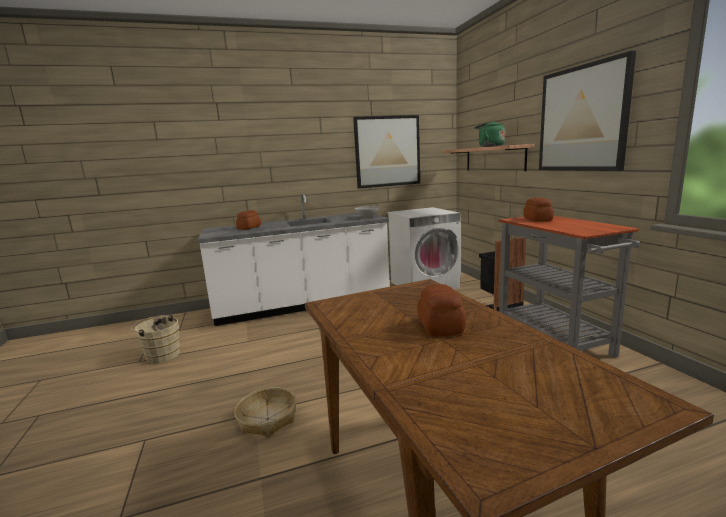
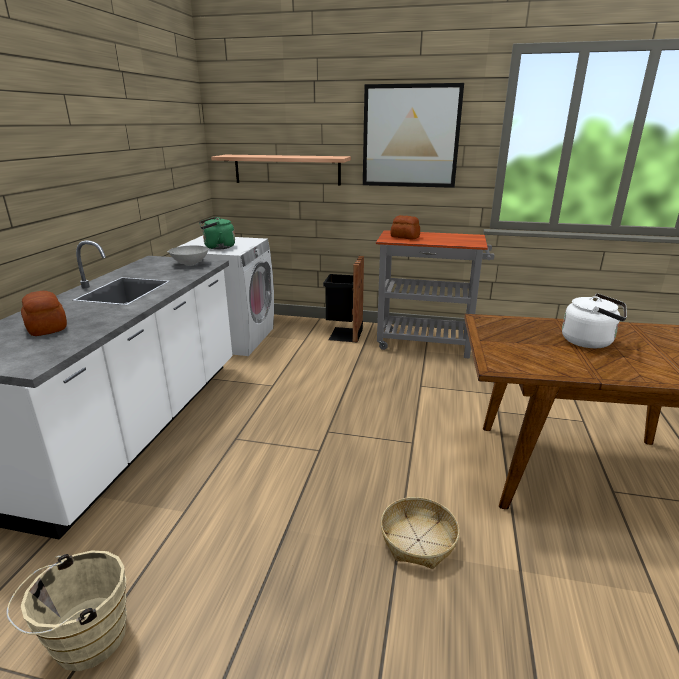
camera: 60 degrees left, 10 degrees up
(387, 151) = (152, 158): picture -> none
(440, 326) = (590, 342): bread -> white kettle
(489, 146) = (295, 156): green kettle -> green kettle (217, 247)

